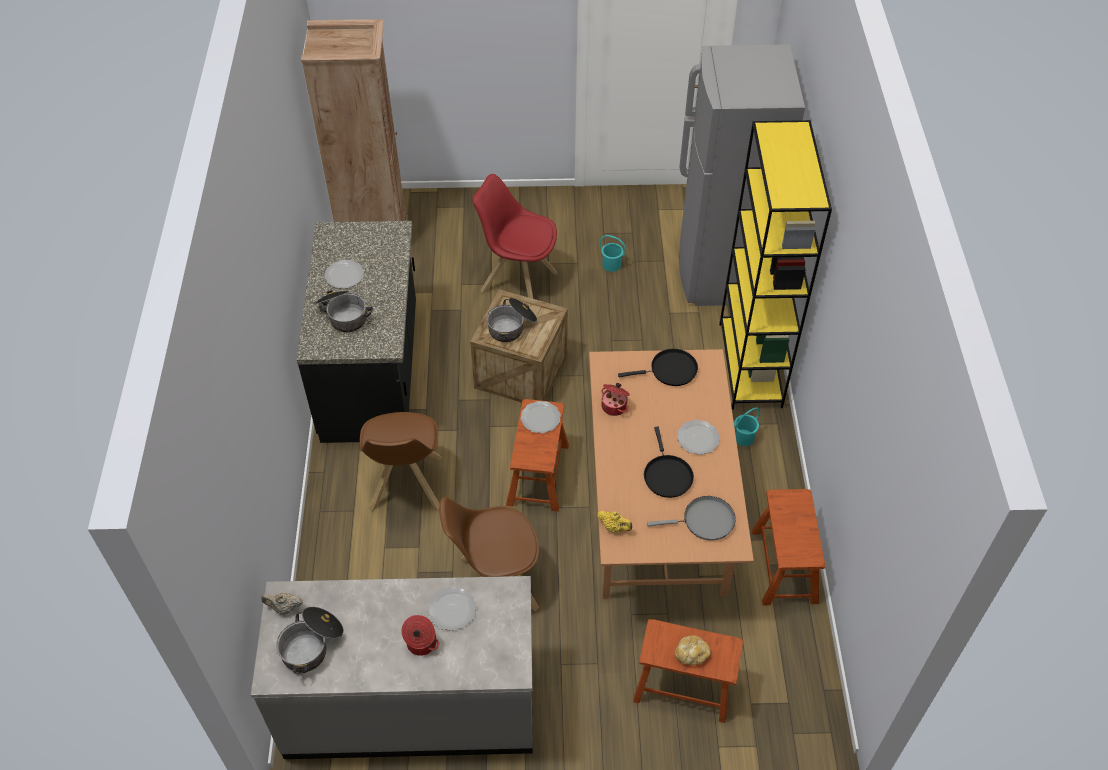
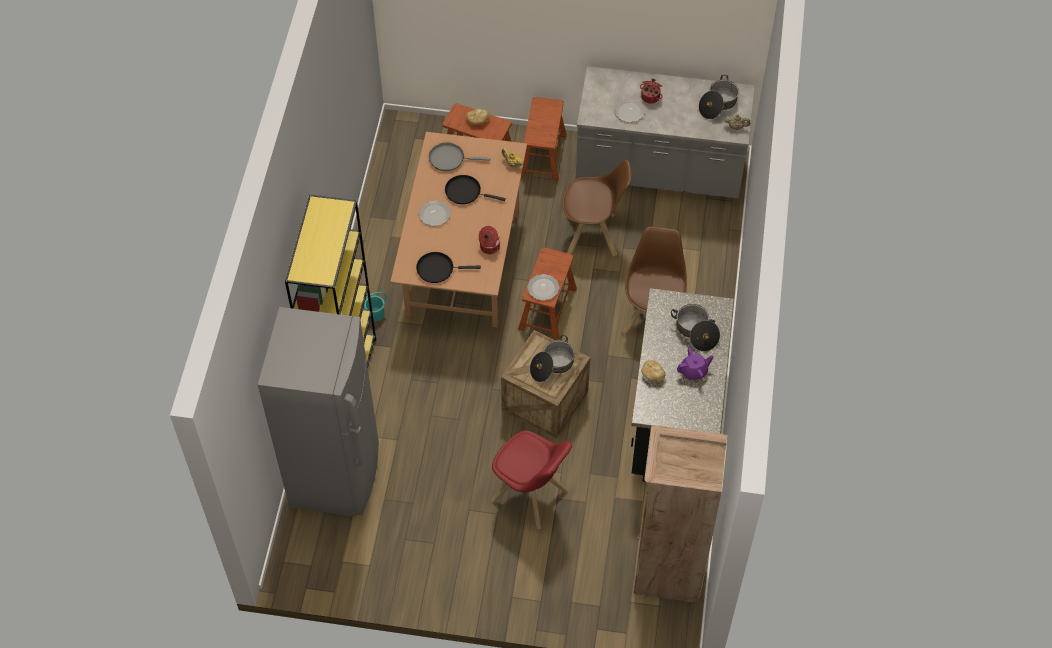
camera: 170 degrees left, 5 degrees up
(344, 275) = (694, 371): plate -> purple teapot
(391, 266) = (652, 374): none -> bread
(611, 264) = (436, 502): turquoise bucket -> none
(667, 475) = (465, 192): black frying pan -> black frying pan turned 75 degrees counterclockwise
(784, 566) = (383, 217): brown stool -> brown stool (543, 155)

